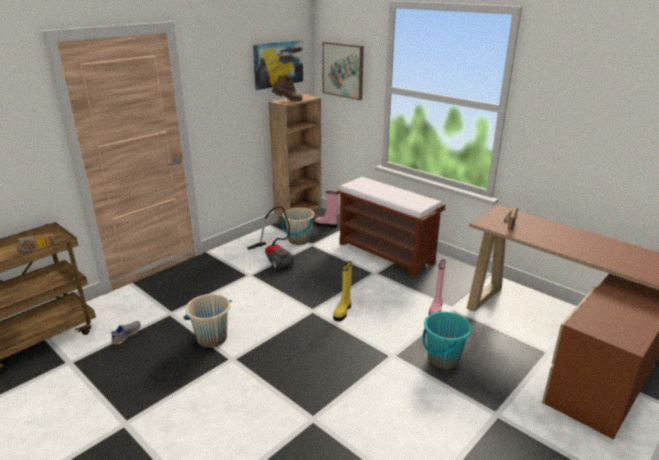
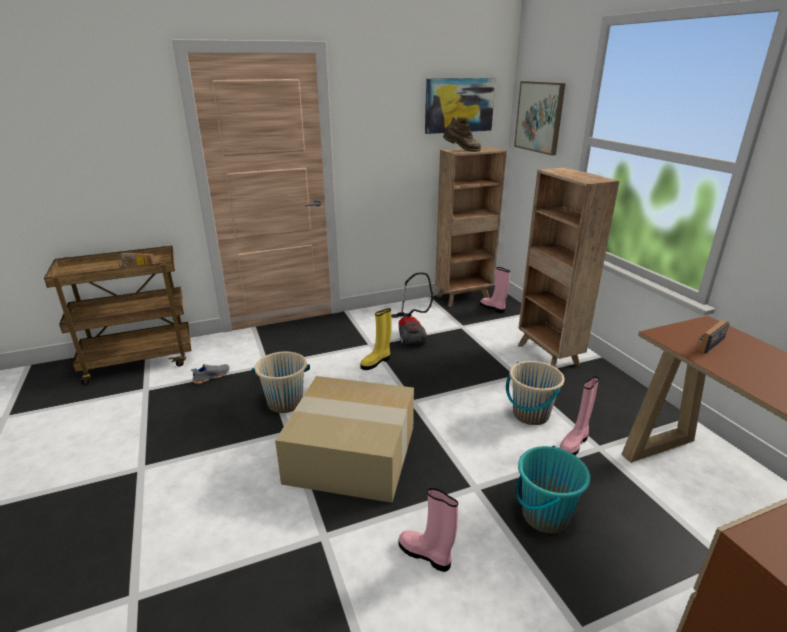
camera: 25 degrees right, 0 degrees up
(294, 359) = (354, 453): none -> cardboard box
(299, 240) = (450, 319): beige bucket -> beige bucket (530, 414)
(343, 311) = (448, 412): yellow boot -> yellow boot (376, 362)
(386, 253) = (548, 355): brown bench -> brown bookcase
(387, 406) = (426, 554): none -> pink boot

